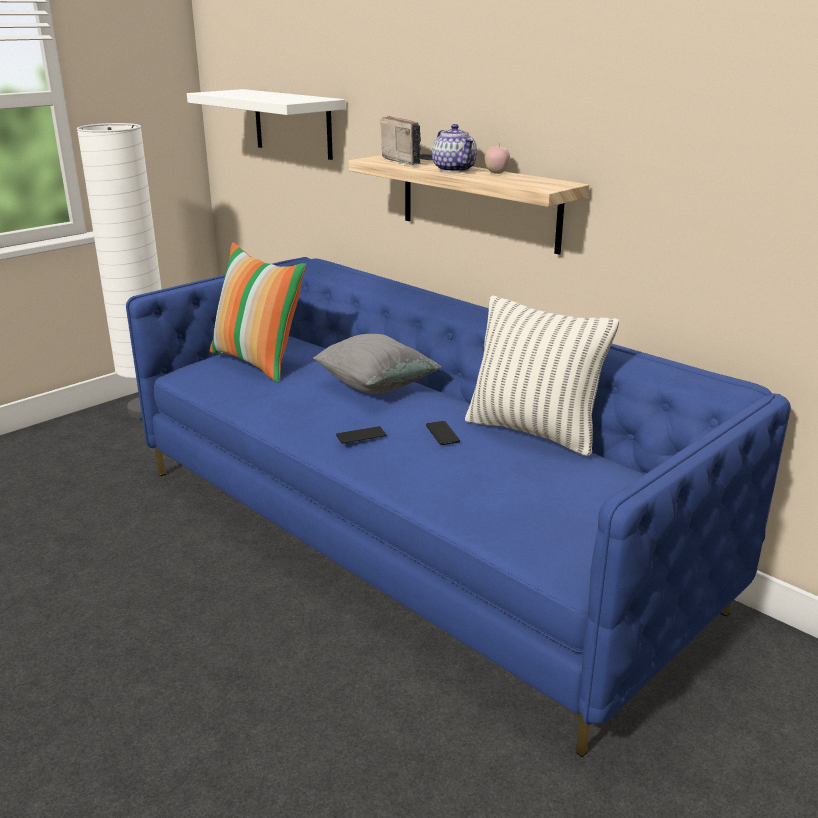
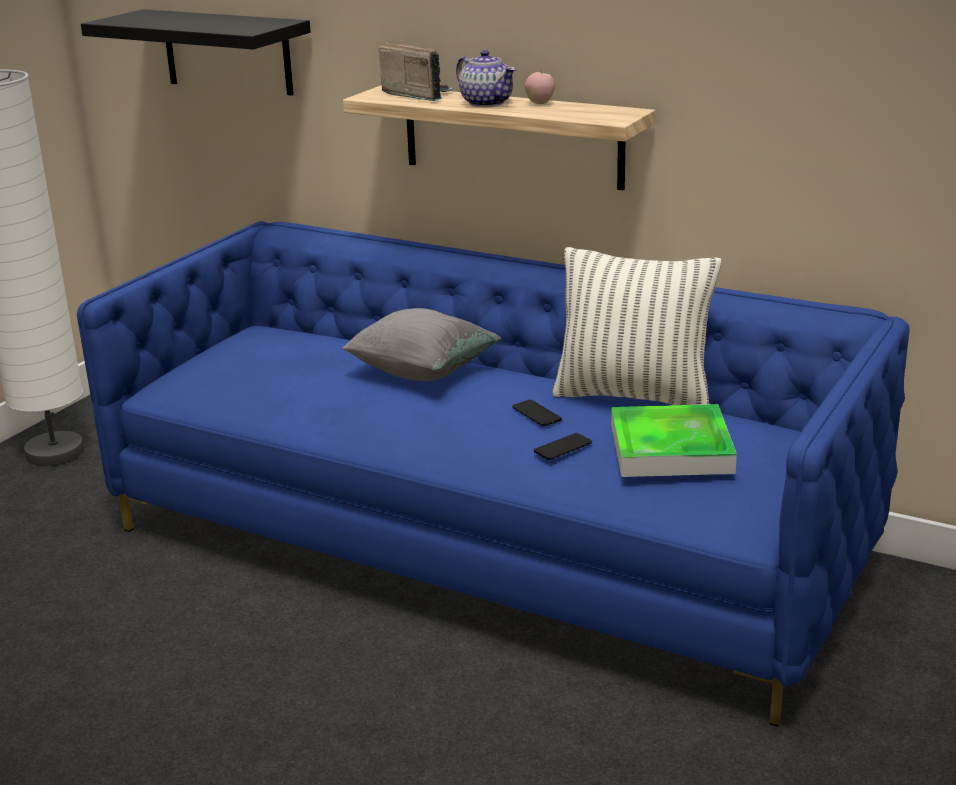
camera: 15 degrees left, 0 degrees up
(258, 362) = (252, 363): pillow -> none
(292, 123) = (227, 52): white shelf -> black shelf
(361, 435) = (444, 430): phone -> phone (563, 447)
(537, 482) = (670, 449): none -> tray

